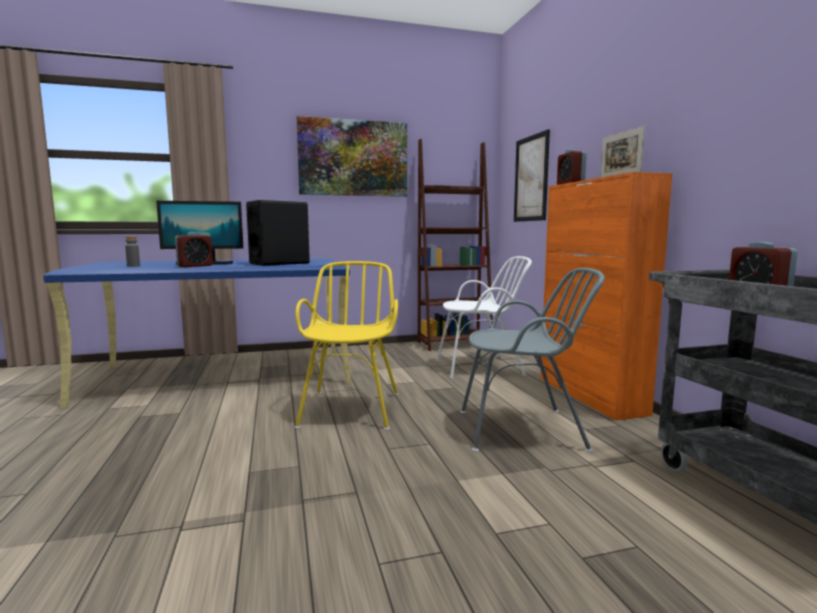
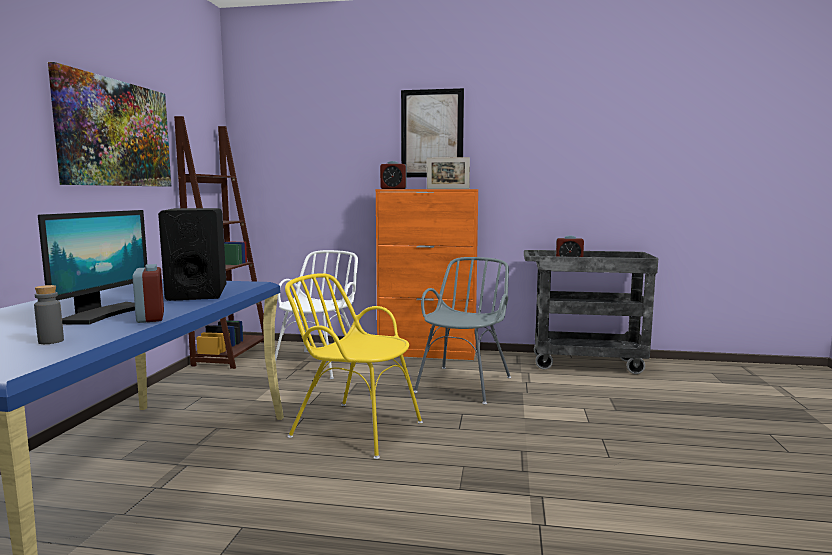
camera: 65 degrees left, 0 degrees up
(531, 178) = (298, 173): picture -> picture (432, 133)

